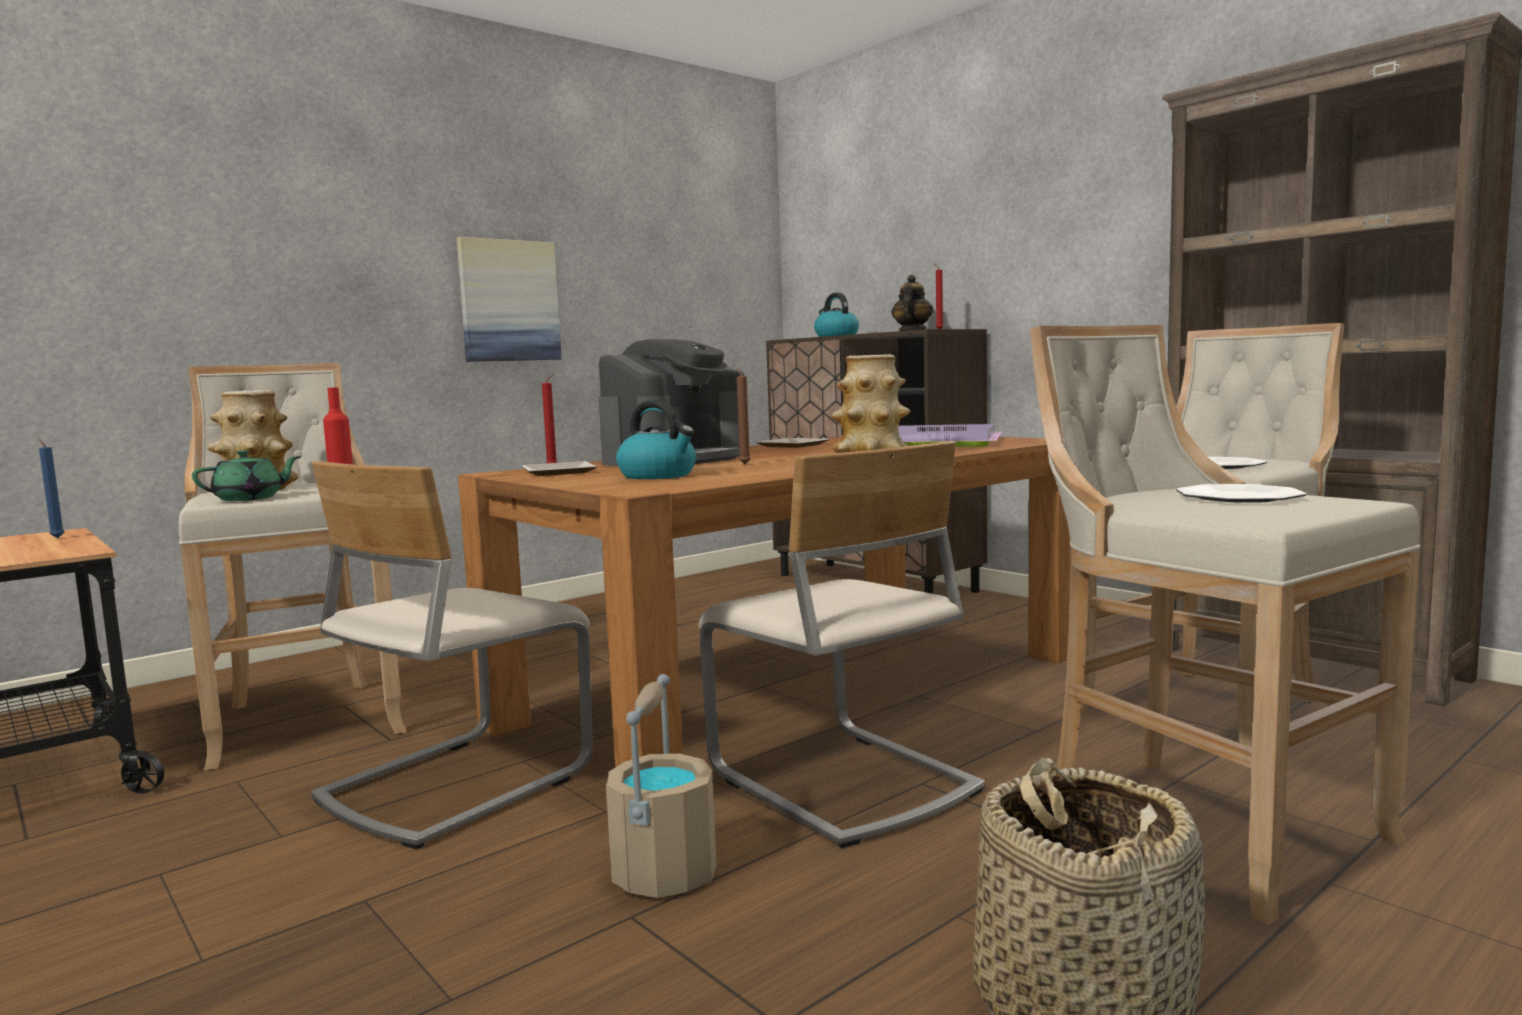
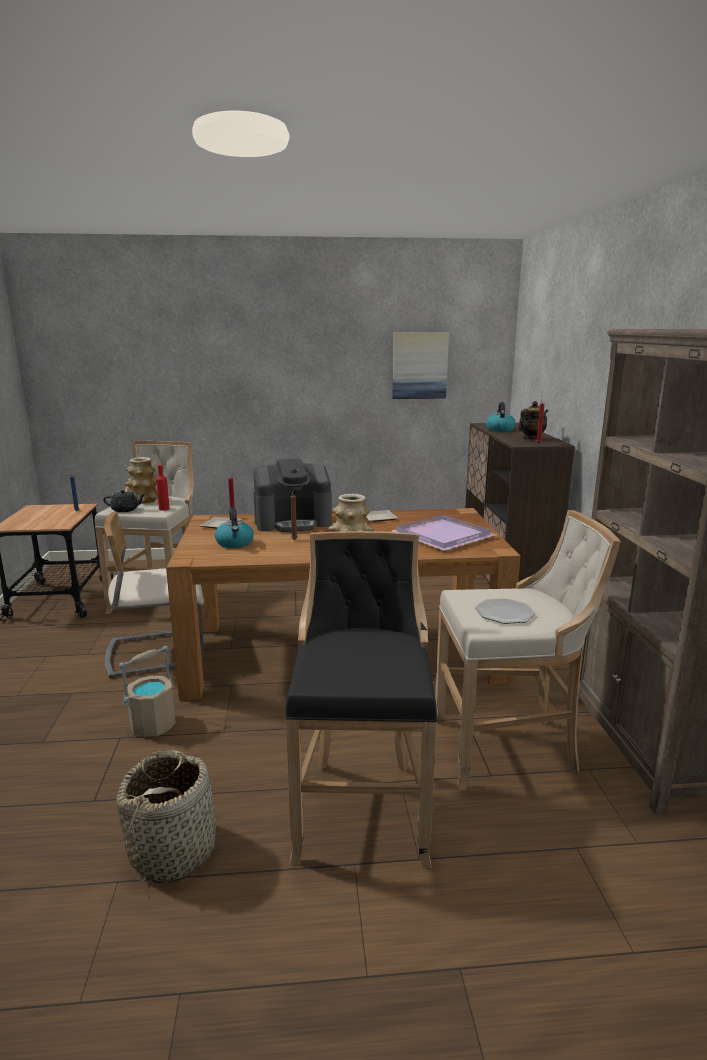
camera: 35 degrees right, 10 degrees up
(250, 498) = (125, 510): green teapot -> black teapot
(509, 301) = (316, 394): picture -> picture (419, 365)
(840, 782) = (269, 712): beige chair -> none
(1197, 823) = (362, 807): beige stool -> black stool
(1238, 497) = (384, 654): plate -> none

